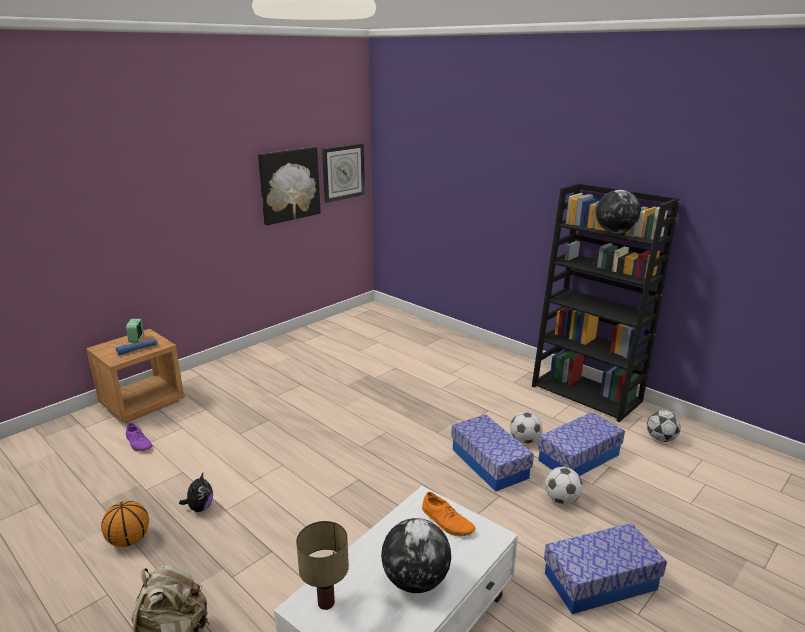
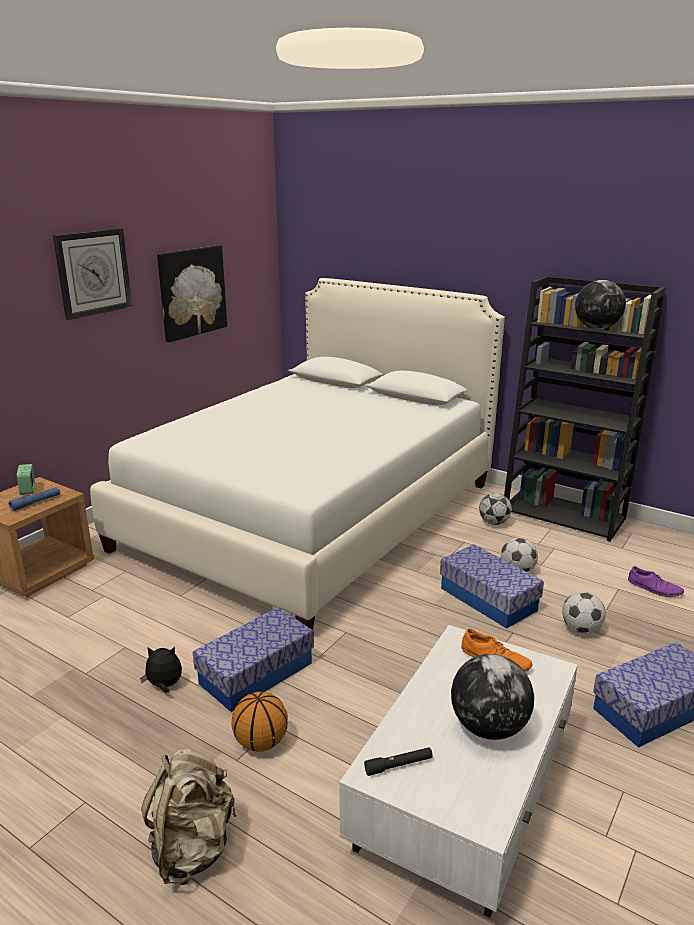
camera: 10 degrees left, 0 degrees up
(129, 540) = (87, 735): basketball -> basketball (260, 743)
(139, 443) = (54, 619): purple shoe -> purple shoe (654, 588)
(200, 508) = (164, 686): plush toy -> plush toy turned 90 degrees counterclockwise
(327, 603) = (398, 765): table lamp -> black flashlight
(343, 172) = (249, 276): wall clock -> wall clock (93, 273)
(370, 375) = (313, 515): none -> white bed
(578, 458) = (582, 583): storage box -> storage box (256, 673)
(661, 439) = (659, 555): football -> football (494, 523)

